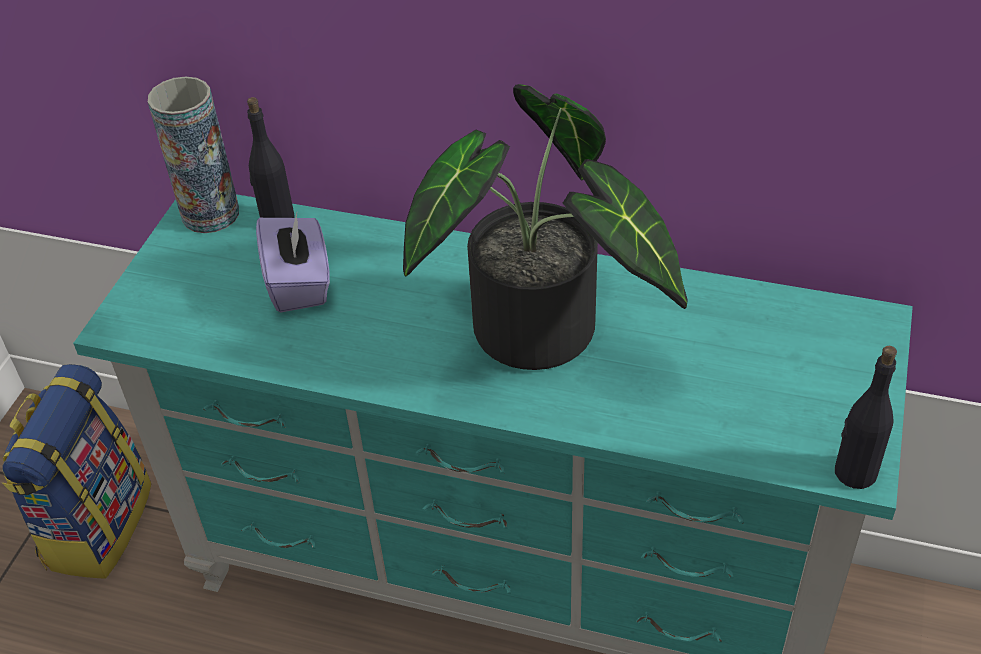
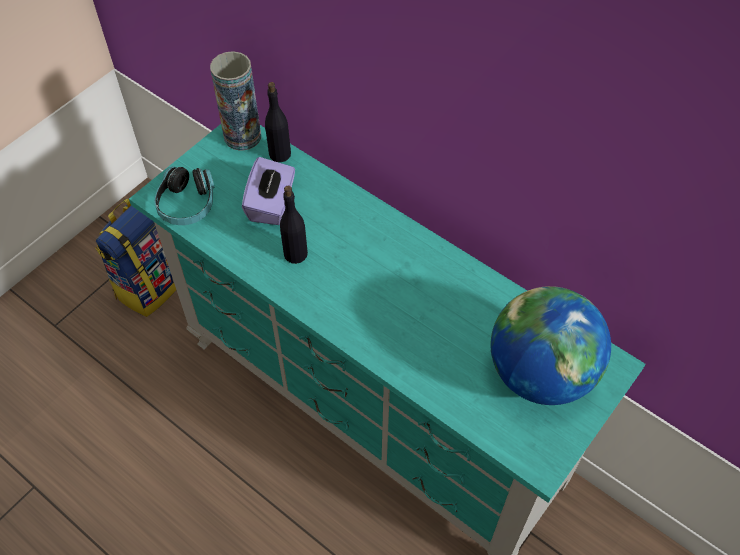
camera: 20 degrees right, 10 degrees up
(170, 322) = (187, 204): none -> headphones
(540, 339) = (395, 297): potted plant -> none
(788, 362) = (540, 373): none -> globe
(854, 472) = (538, 464): black bottle -> black bottle (295, 254)

